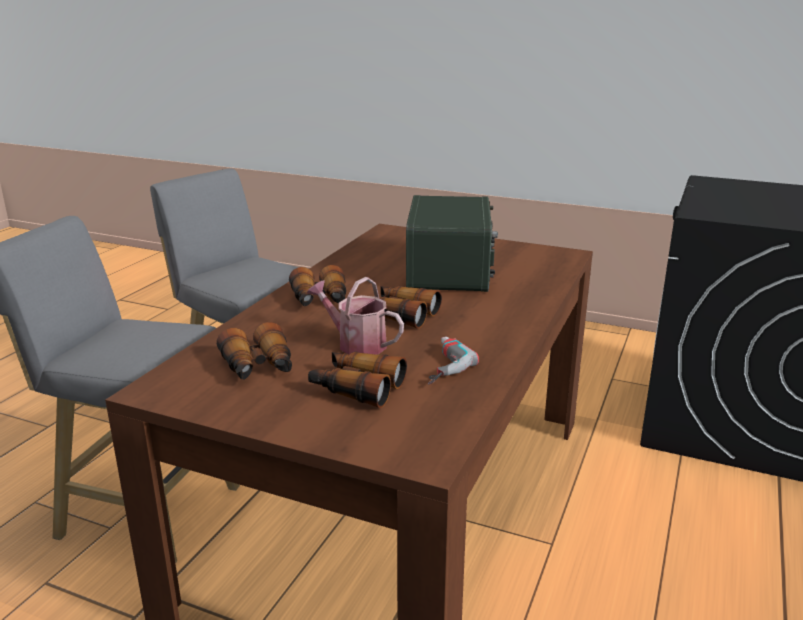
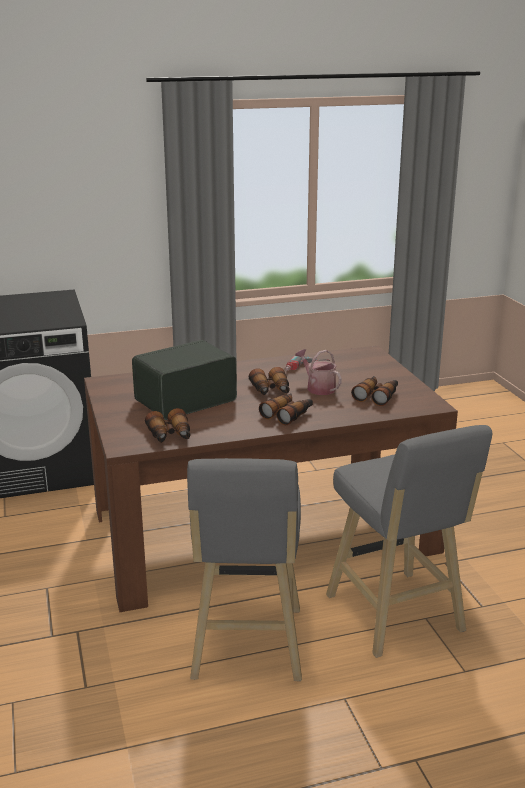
camera: 130 degrees left, 0 degrees up
(356, 343) = (318, 388): watering can -> watering can turned 150 degrees clockwise
(356, 388) = (353, 374): binoculars -> binoculars (170, 436)

